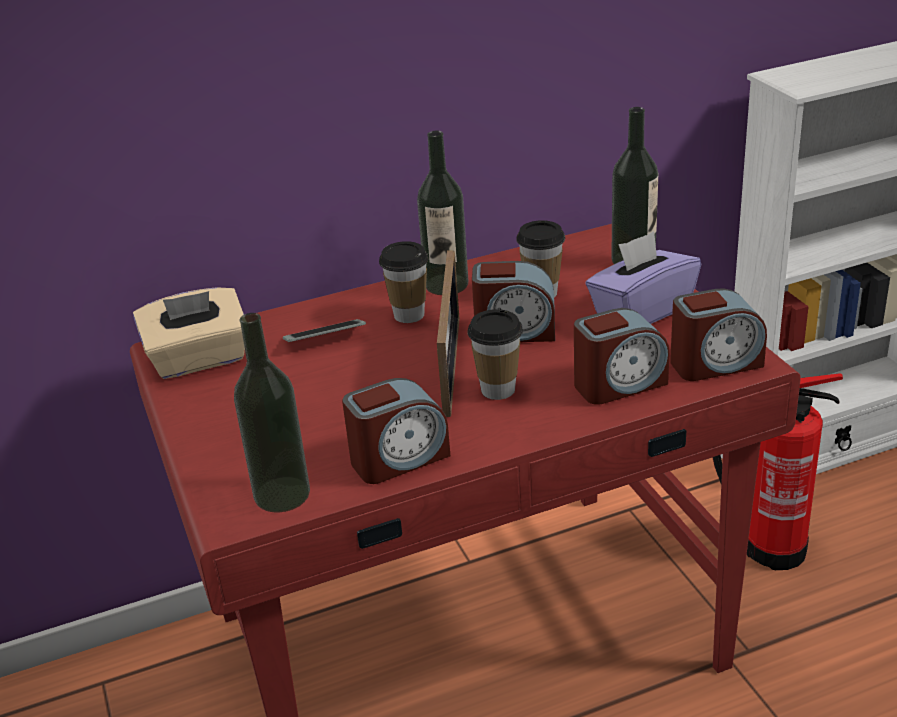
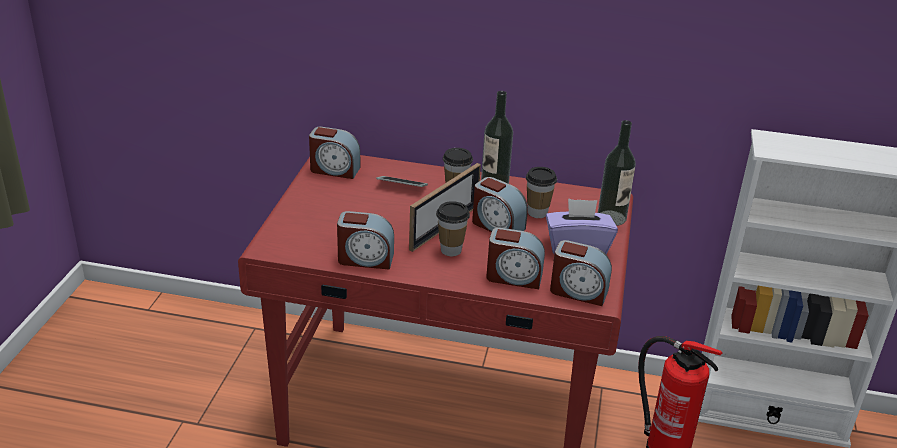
camera: 30 degrees right, 0 degrees up
(199, 359) = (334, 170): beige tissue box -> alarm clock
(282, 494) = (298, 249): bottle -> none

